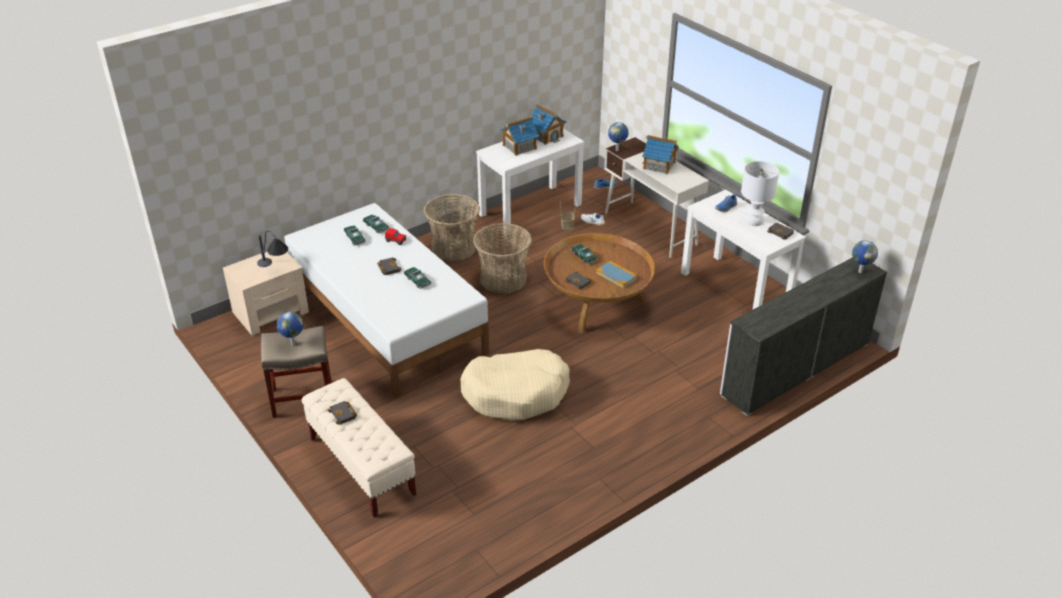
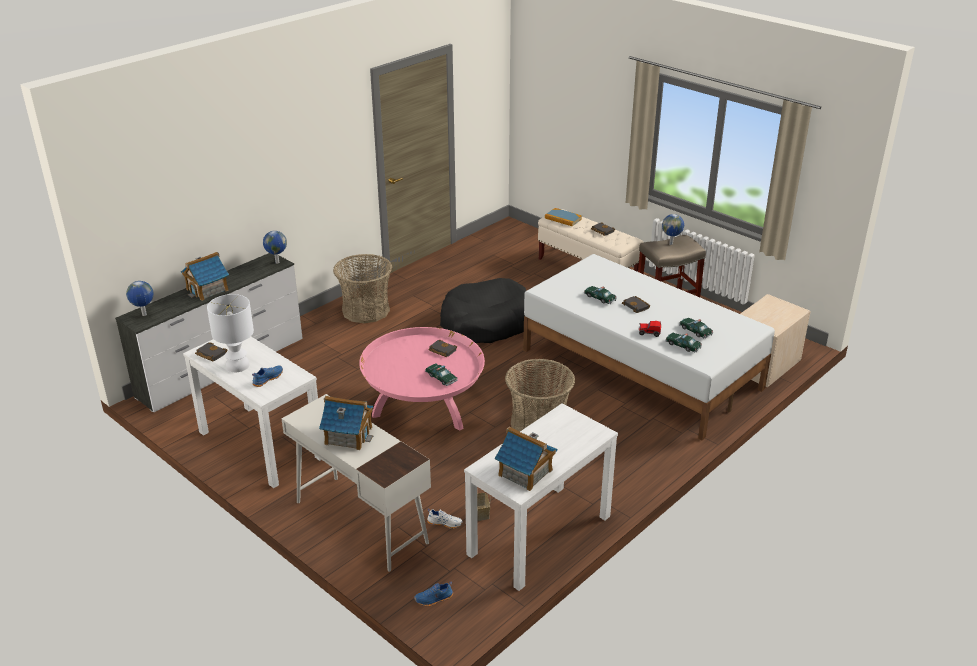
camera: 170 degrees right, 5 degrees down
(275, 267) = (758, 315): table lamp -> none
(453, 248) = (617, 459): basket -> basket (366, 310)
(516, 393) = (486, 323): beige dog bed -> black dog bed
(519, 147) = (558, 446): toy house -> toy house (207, 289)
(597, 305) = (424, 407): brown coffee table -> pink coffee table
(616, 276) = (401, 360): book -> book (563, 218)
(617, 150) = (410, 457): globe -> globe (276, 262)

